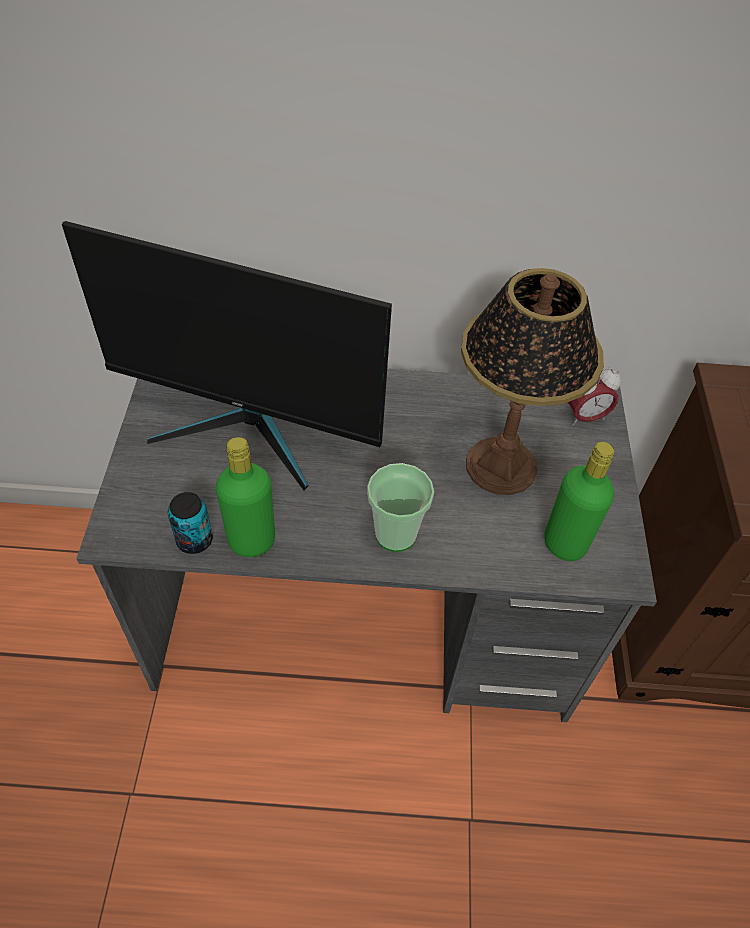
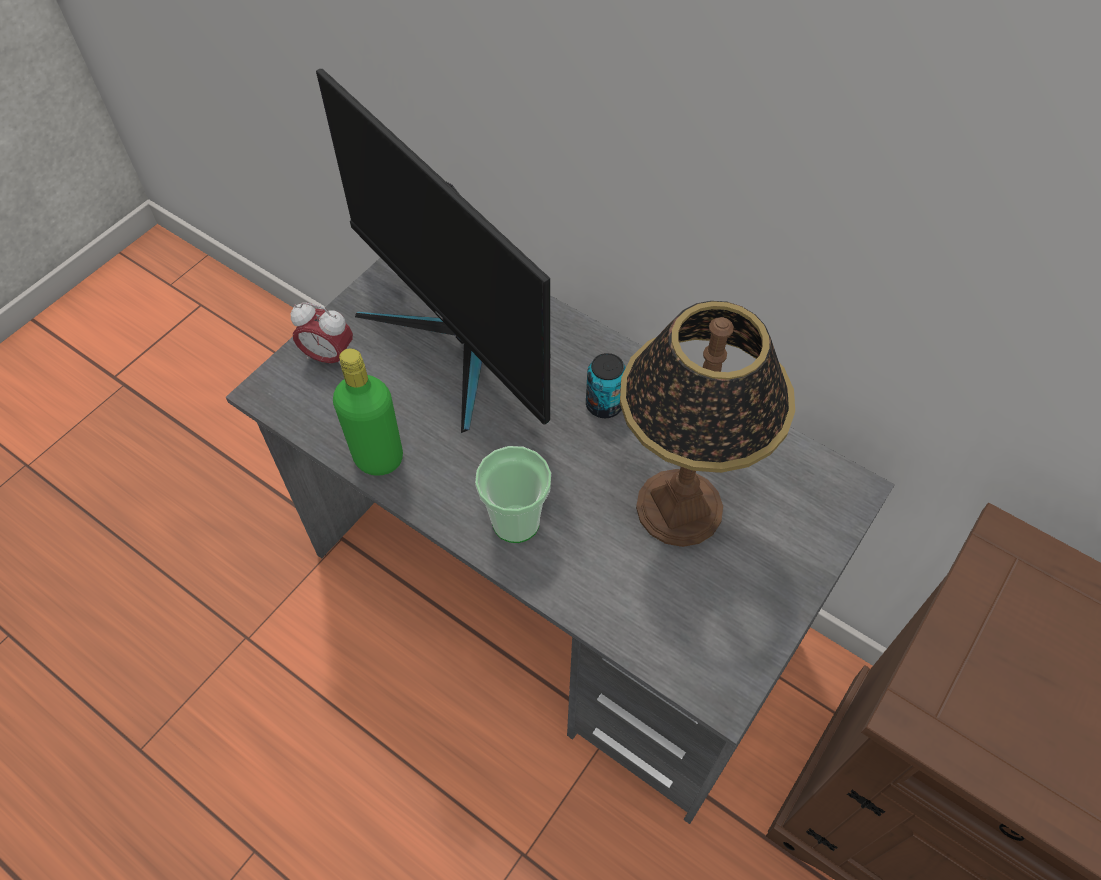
camera: 35 degrees right, 5 degrees up
(194, 540) = (330, 431): can -> can (604, 405)
(564, 544) = (682, 626): green bottle -> none
(585, 417) = (820, 501): alarm clock -> alarm clock (328, 357)

